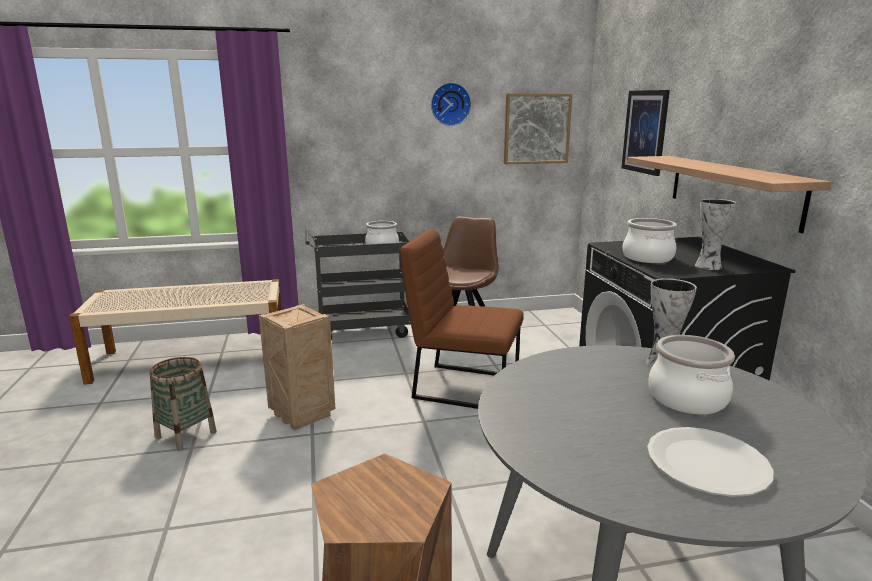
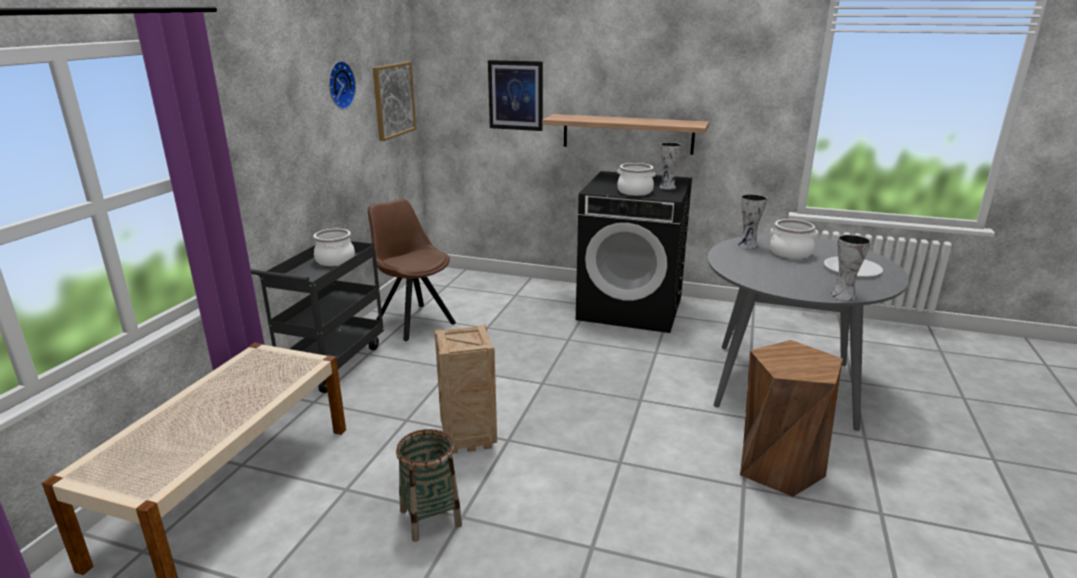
camera: 60 degrees left, 5 degrees up
(463, 386) = (506, 351): brown chair -> none
(547, 464) = (842, 295): none -> vase

